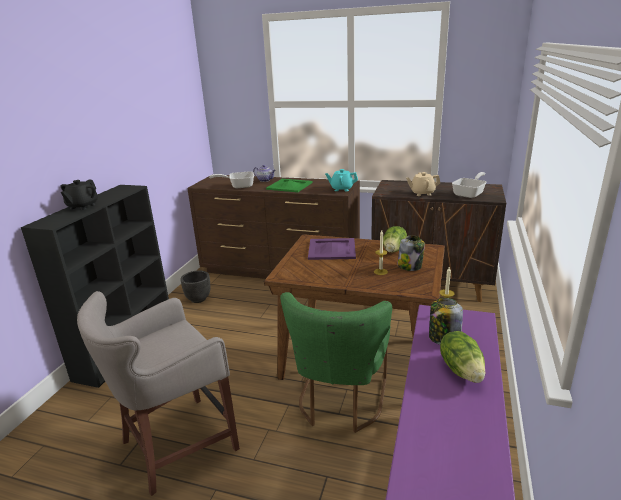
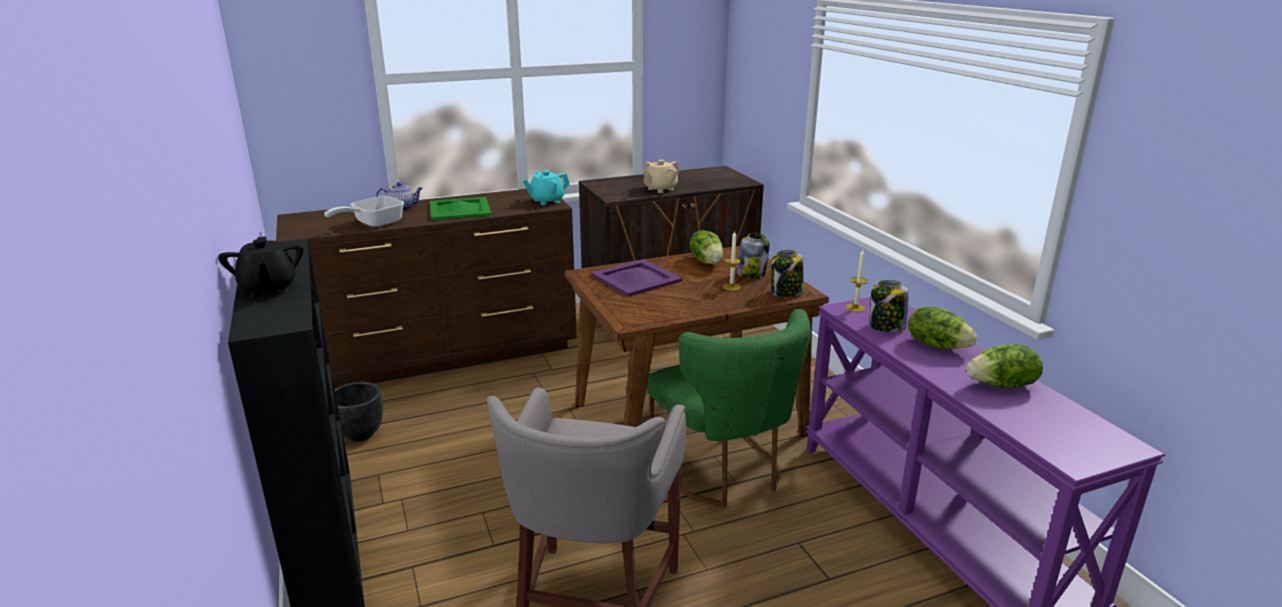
camera: 40 degrees left, 0 degrees up
(411, 287) = (786, 293): none -> jar
(462, 430) = (1002, 385): none -> lettuce
(470, 194) = (713, 181): frying pan -> none

